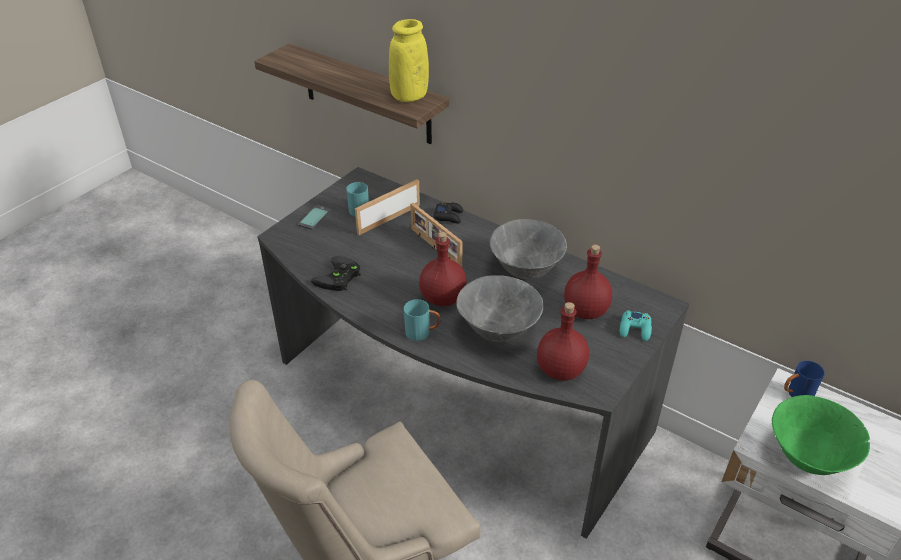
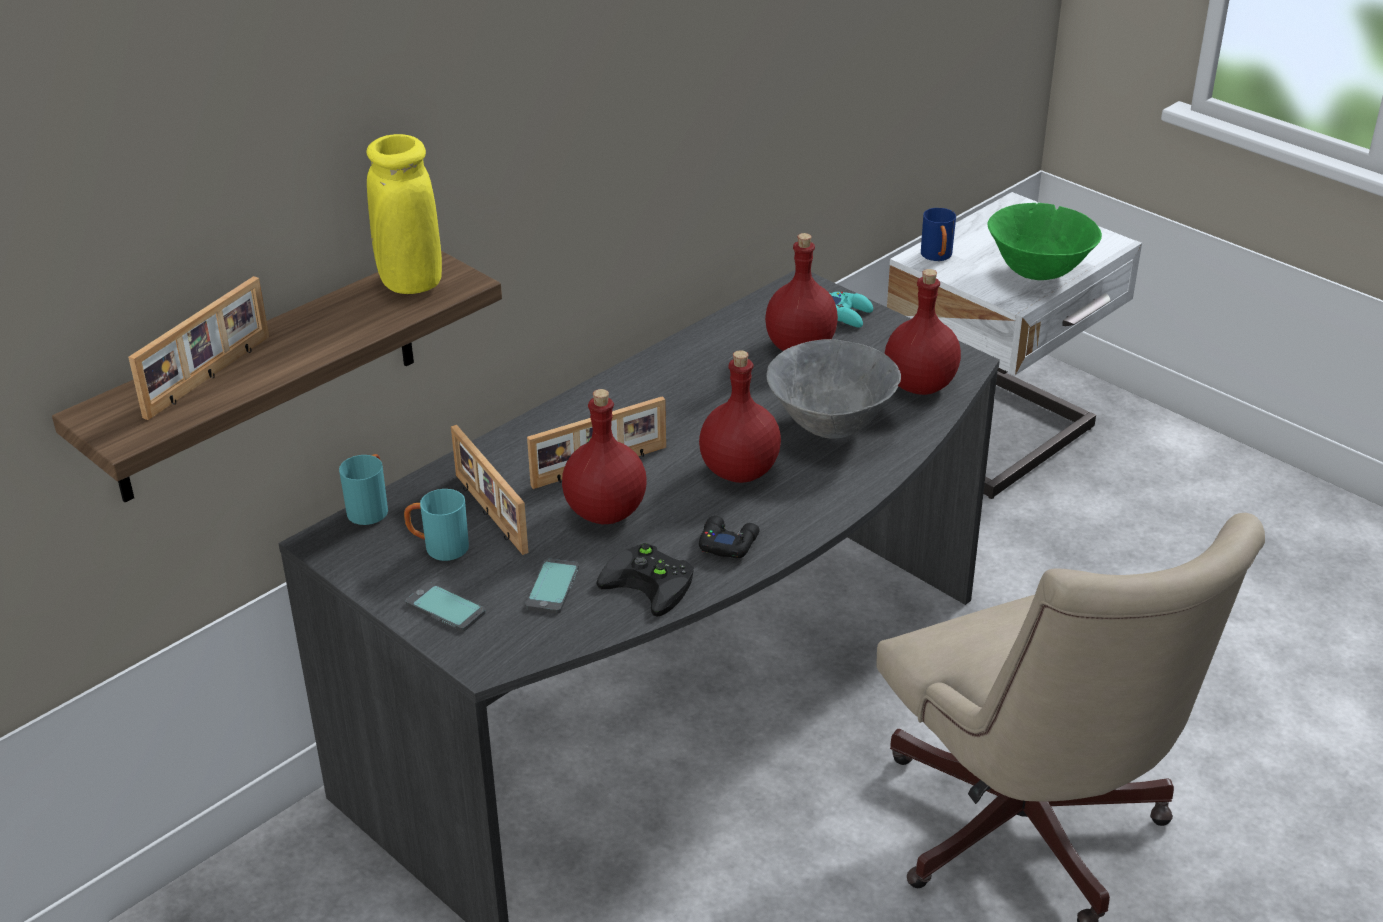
camera: 80 degrees left, 5 degrees down
(318, 66) = (210, 377): none -> picture frame
(332, 247) = (553, 587): none -> phone
(396, 255) = (607, 512): none -> red bottle
(422, 333) = (820, 499): turquoise mug -> turquoise mug (371, 508)
(449, 216) = (510, 443): black game controller -> black game controller (728, 543)
(526, 271) = (693, 385): grey bowl -> none

